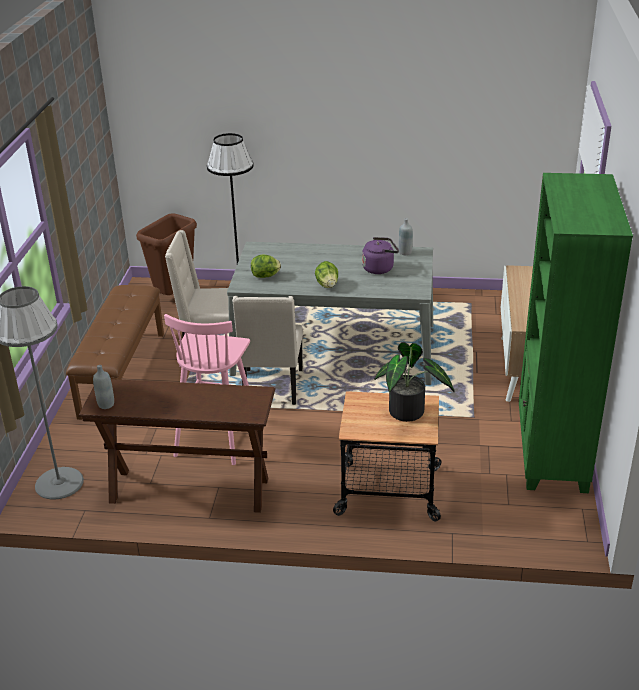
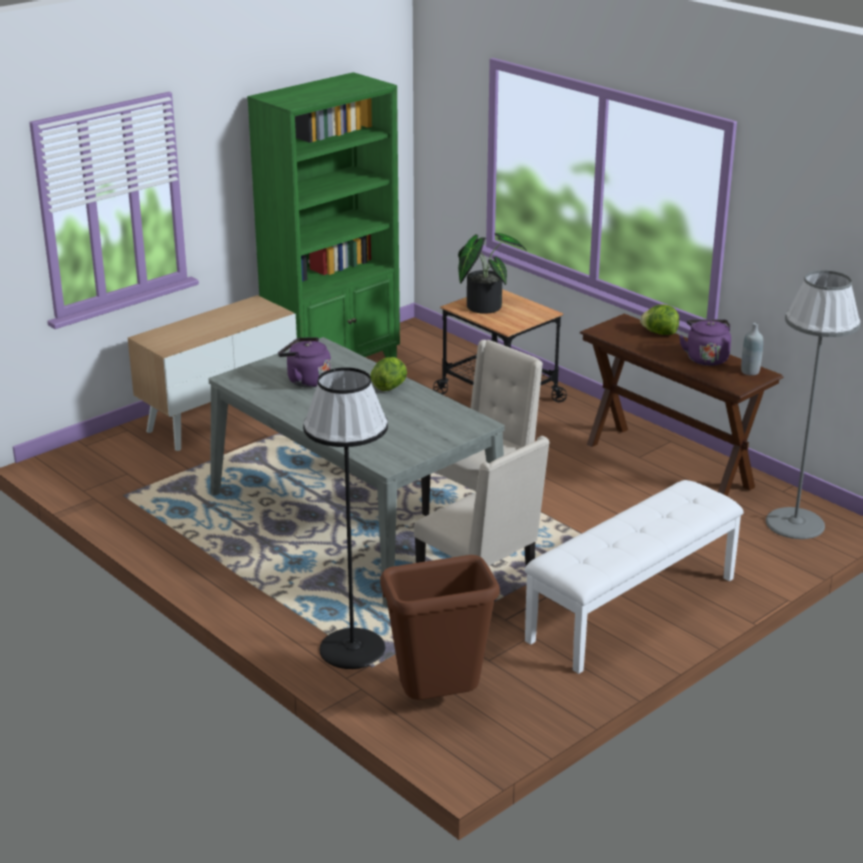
camera: 140 degrees left, 5 degrees down
(122, 374) = (633, 610): brown bench -> white bench
(151, 403) = (706, 358): none -> purple kettle
(217, 435) = (593, 495): pink stool -> none
(266, 276) = (435, 423): lettuce -> lettuce (659, 333)
(405, 252) = (246, 384): grey bottle -> none

